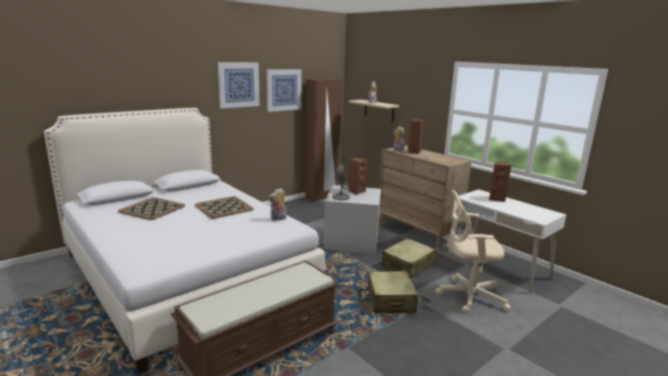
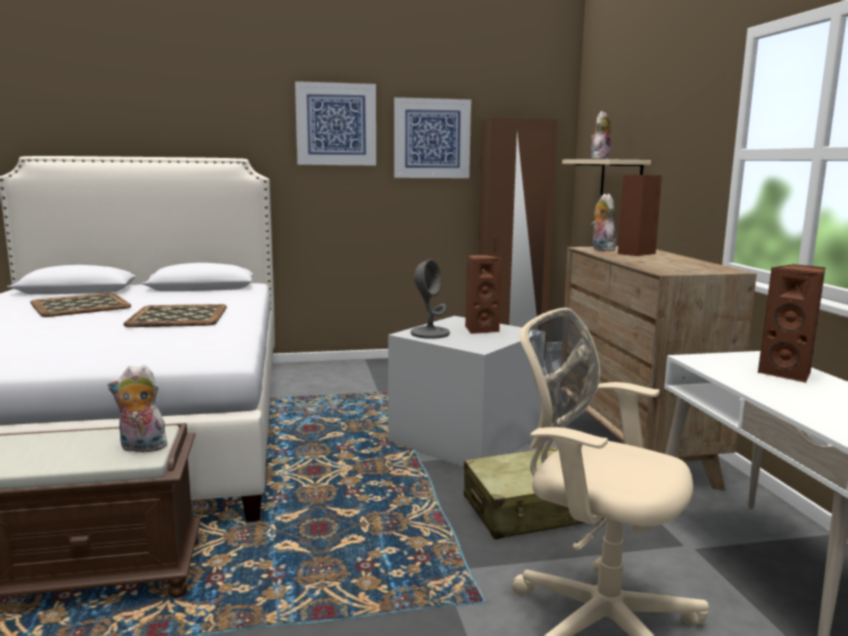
camera: 30 degrees right, 5 degrees down
(278, 219) = (222, 342): plush toy -> plush toy (141, 448)
(390, 300) = (387, 572): beige suitcase -> none

